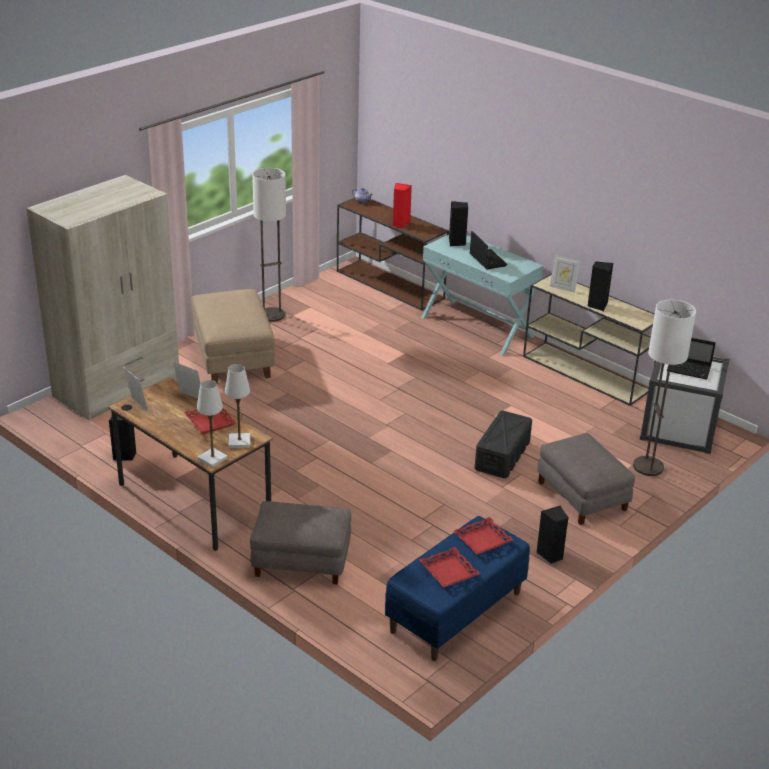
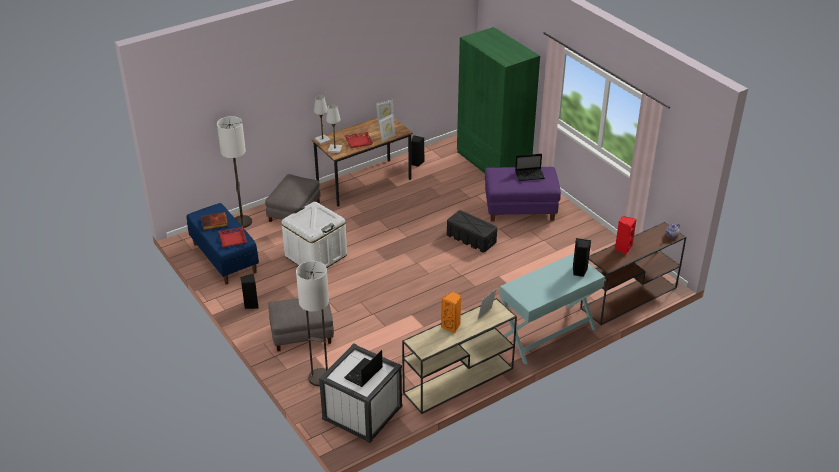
camera: 105 degrees right, 5 degrees up
(117, 387) = (493, 163): beige wardrobe -> green wardrobe
(233, 358) = (520, 208): beige ottoman -> purple ottoman
(272, 315) = (580, 231): floor lamp -> floor lamp (242, 222)
(408, 515) = (316, 255): none -> white storage box
(449, 571) = (214, 223): red tray -> book
(487, 260) = (543, 281): laptop -> laptop (530, 175)
(502, 455) = (362, 308): black storage box -> black storage box (471, 239)
(597, 305) = (452, 326): black speaker -> orange speaker

